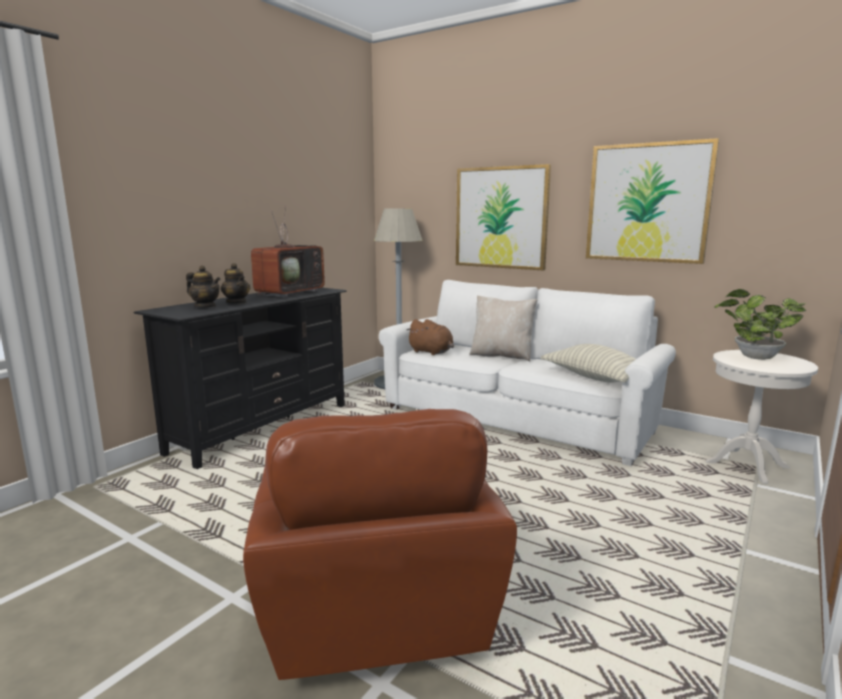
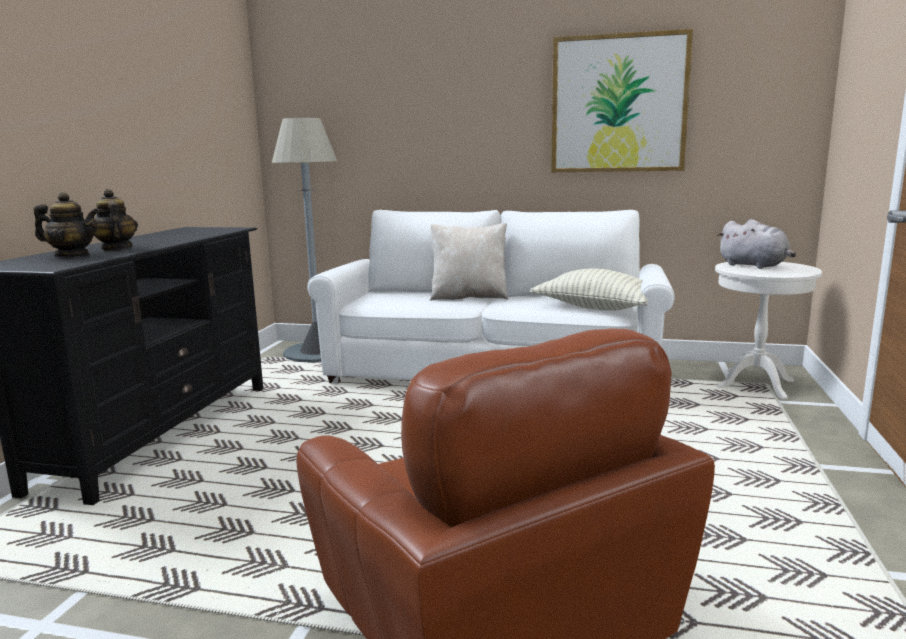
camera: 20 degrees left, 0 degrees up
(237, 302) = (116, 248): teapot -> teapot turned 150 degrees counterclockwise
(290, 293) = (180, 234): television -> none
(432, 352) = (380, 302): brown plush toy -> none
(501, 218) = (440, 128): picture -> none
(753, 357) = (755, 266): potted plant -> grey plush toy

